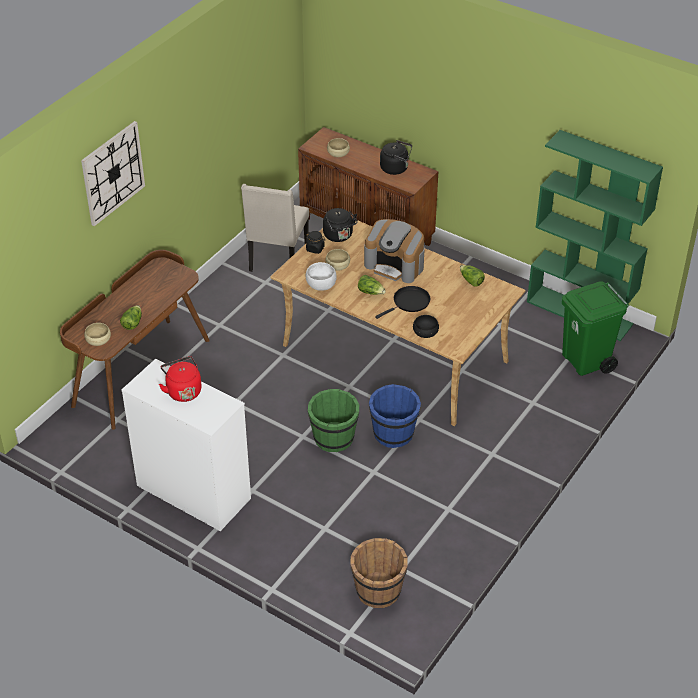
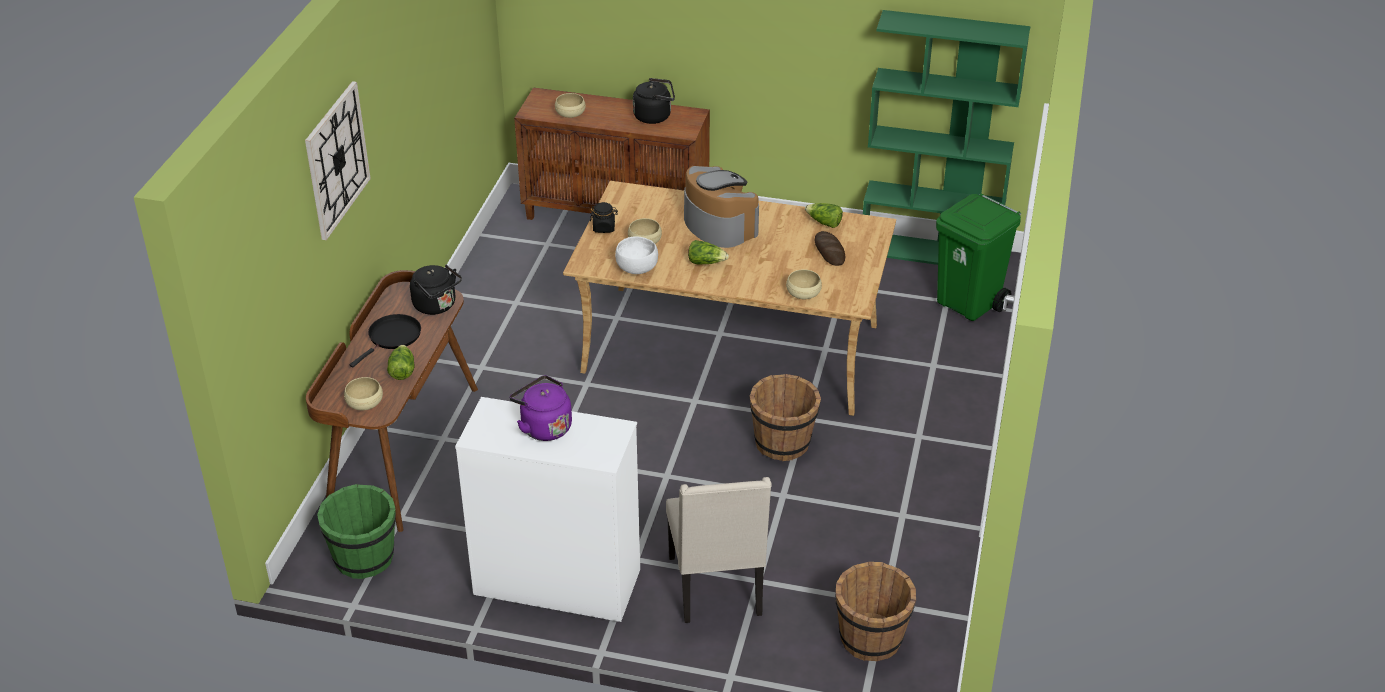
camera: 20 degrees left, 5 degrees down
(183, 390) = (543, 427): red kettle -> purple kettle
(277, 259) = (516, 272): beige chair -> beige chair (717, 588)
(333, 438) = (709, 468): green bucket -> green bucket (364, 558)
(339, 236) = (626, 207): black kettle -> black kettle (437, 306)
(393, 434) = (783, 443): blue bucket -> brown bucket
(395, 265) = (718, 225): coffee machine -> coffee machine turned 135 degrees counterclockwise
(409, 302) = (762, 264): black frying pan -> black frying pan (392, 337)
(425, 332) = (803, 293): black bowl -> beige bowl
(462, 304) = (829, 251): none -> bread

